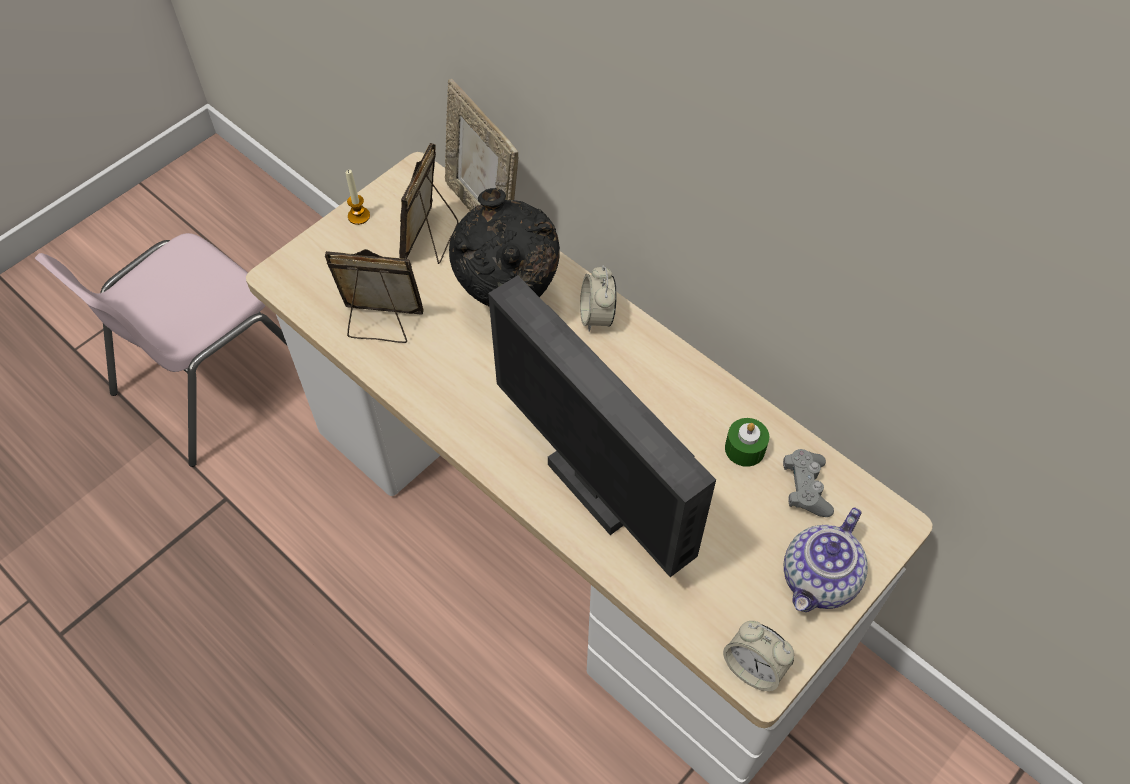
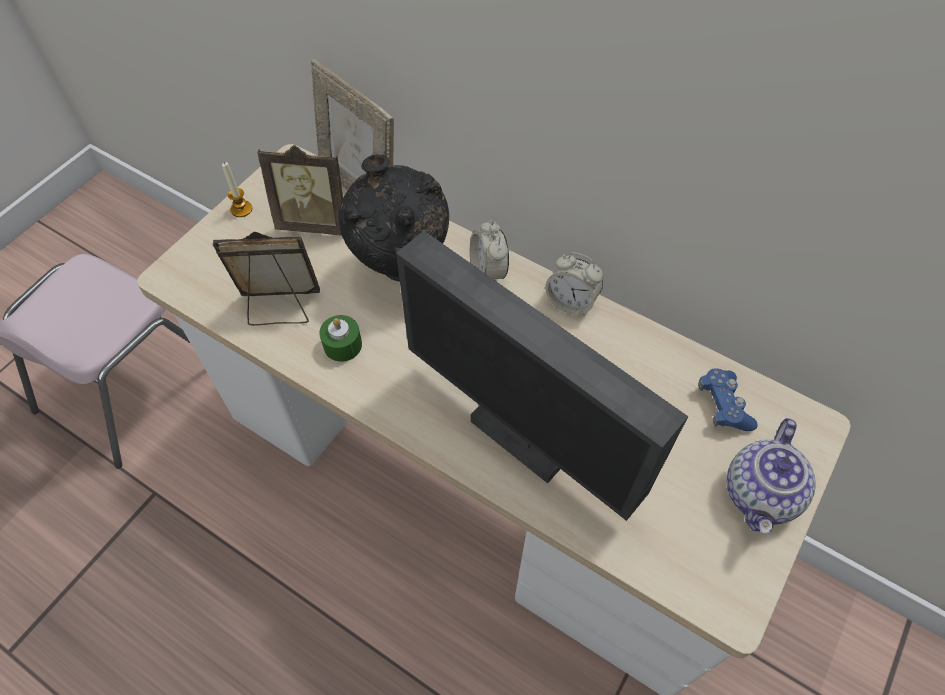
camera: 10 degrees left, 0 degrees up
(431, 240) = (315, 222): picture frame -> picture frame turned 90 degrees counterclockwise
(745, 448) = (656, 376): green candle -> green candle (342, 345)
(753, 667) = (721, 596): alarm clock -> alarm clock (571, 302)
(805, 488) = (723, 405): grey game controller -> blue game controller

